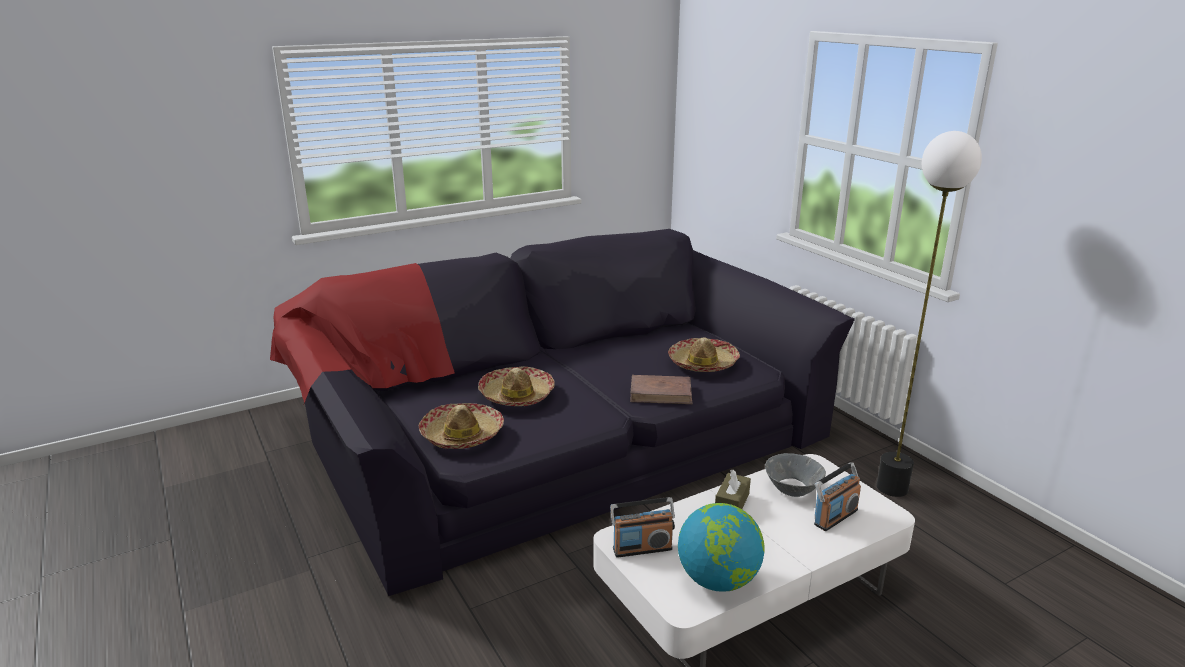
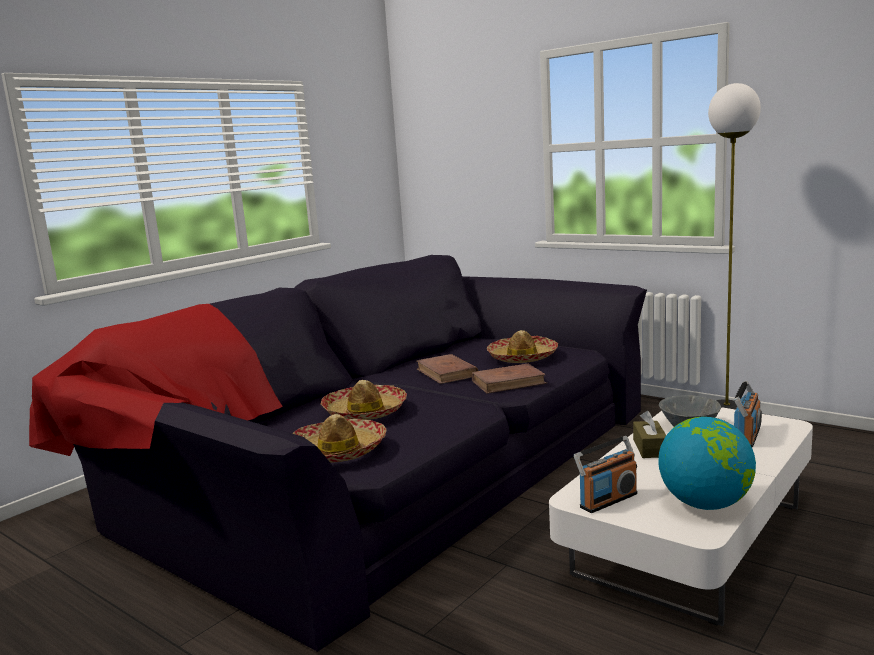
camera: 20 degrees left, 10 degrees down
(620, 365) = (446, 373): none -> brown book

